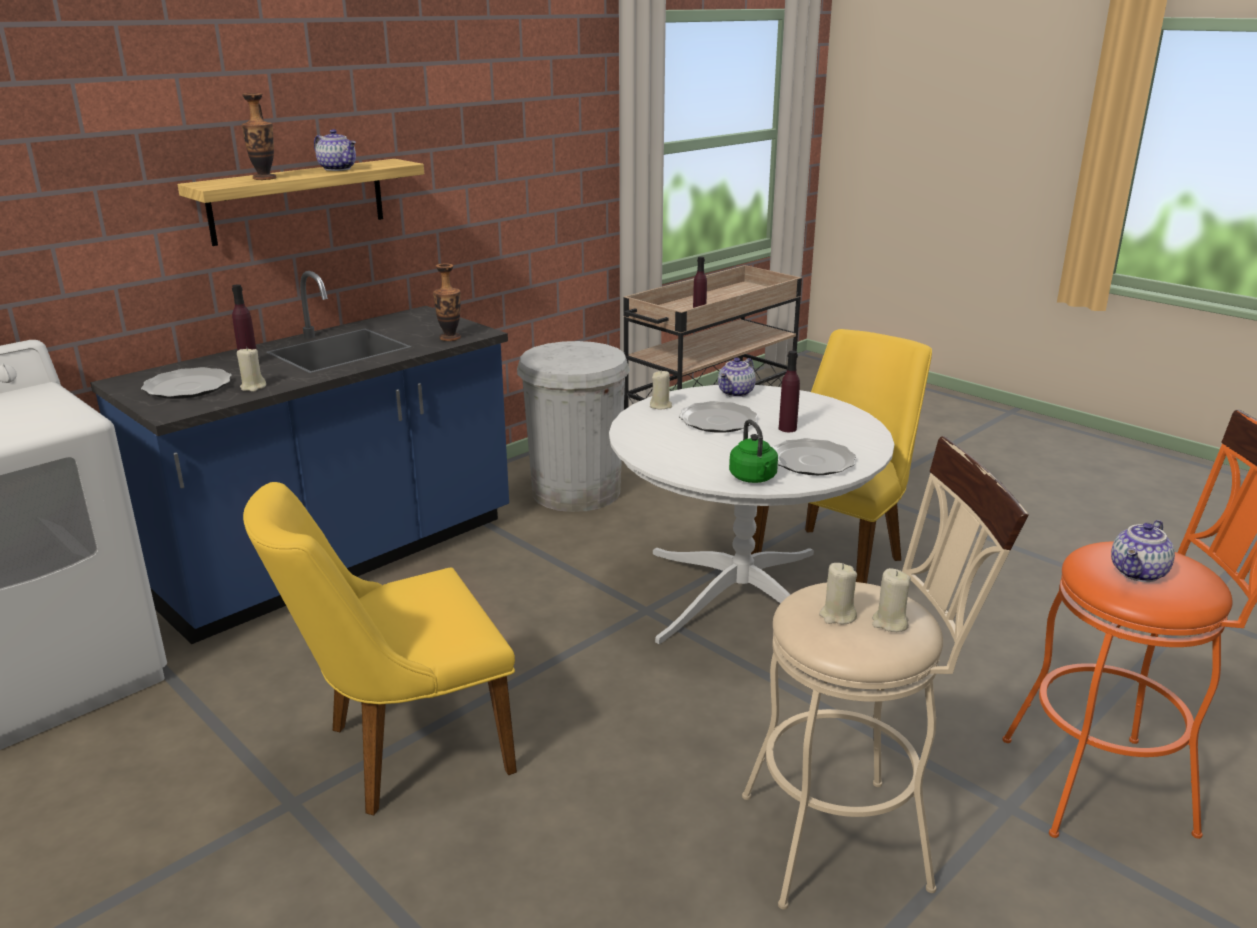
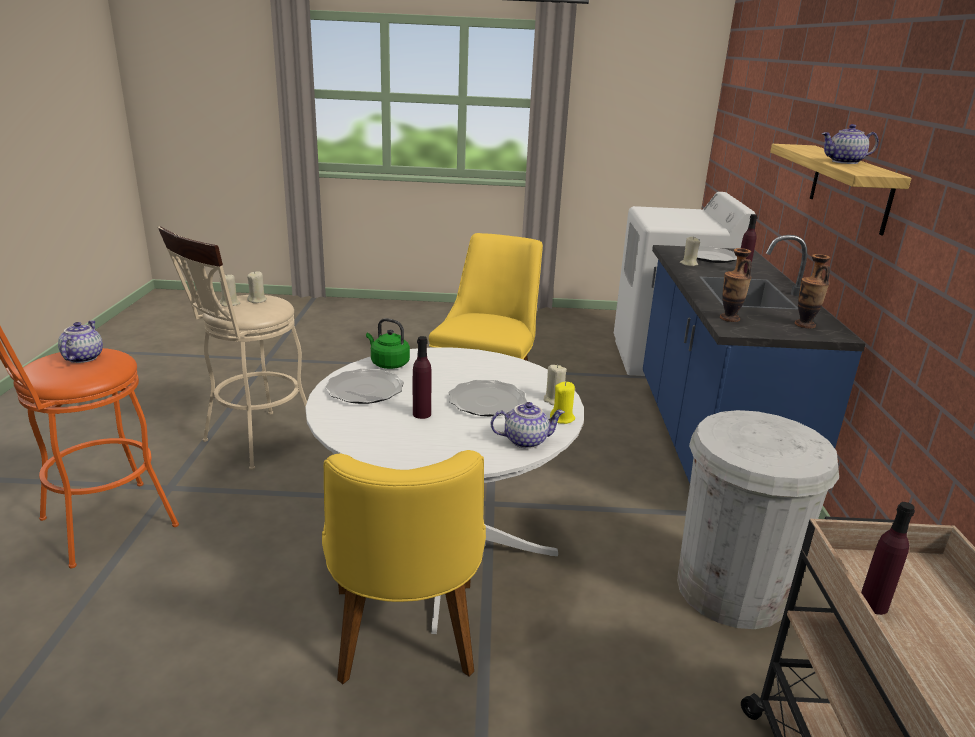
camera: 135 degrees right, 0 degrees up
(264, 178) = (810, 151): vase -> vase (804, 325)
(682, 395) = (562, 418): none -> yellow candle
(736, 393) = (526, 440): teapot -> teapot turned 90 degrees clockwise

